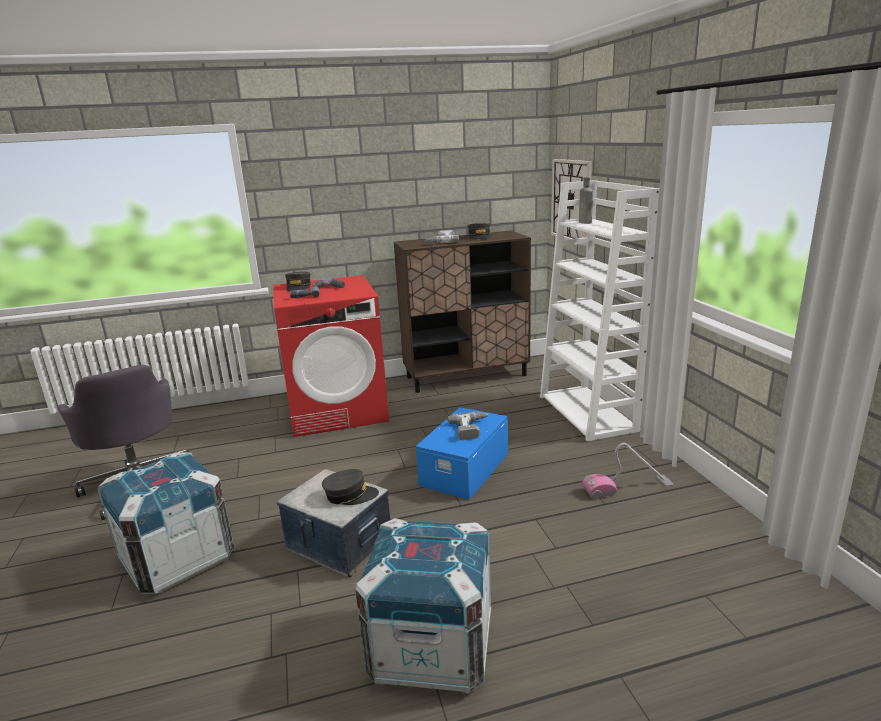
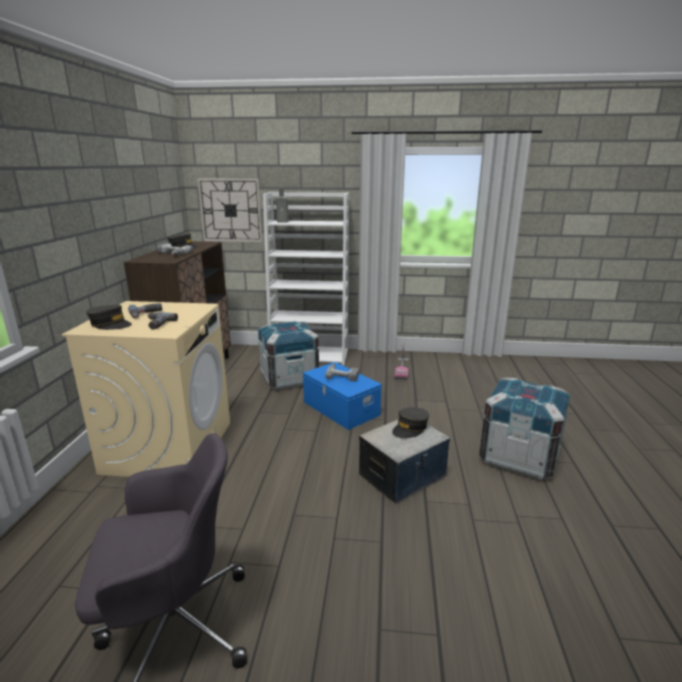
camera: 70 degrees left, 0 degrees up
(178, 559) = (374, 579): crate -> crate (289, 378)
(338, 410) = (169, 446): red washing machine -> beige washing machine
(350, 495) = (410, 428): grey cap -> grey cap turned 150 degrees counterclockwise

